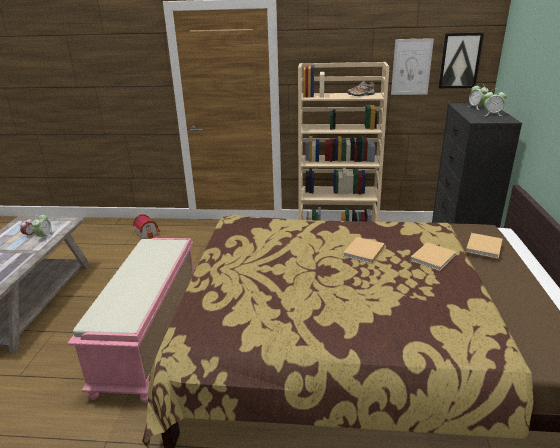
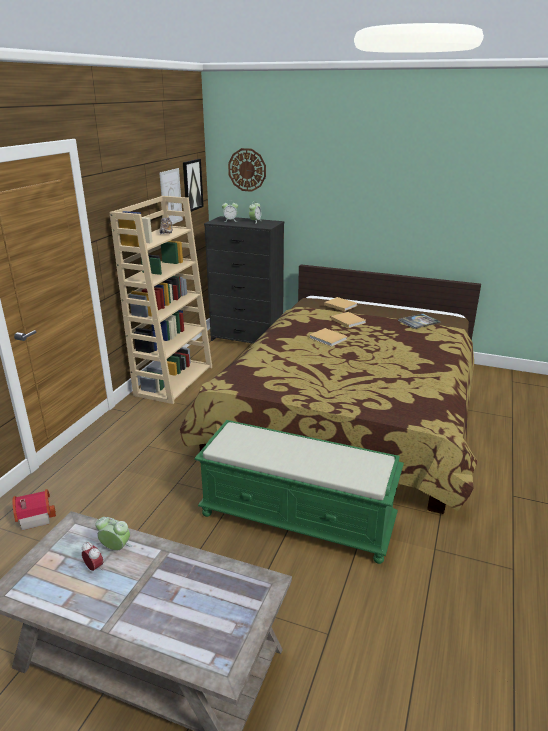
camera: 75 degrees left, 0 degrees up
(151, 338) = (298, 518): pink bench -> green bench
(494, 315) = (418, 322): none -> book
(521, 50) = (247, 170): none -> wall clock

